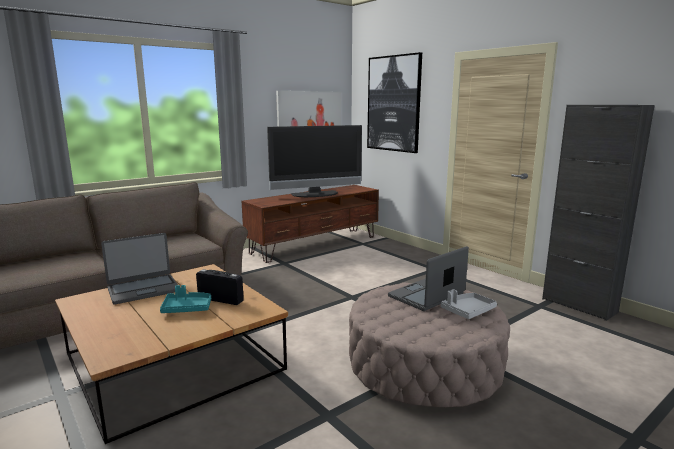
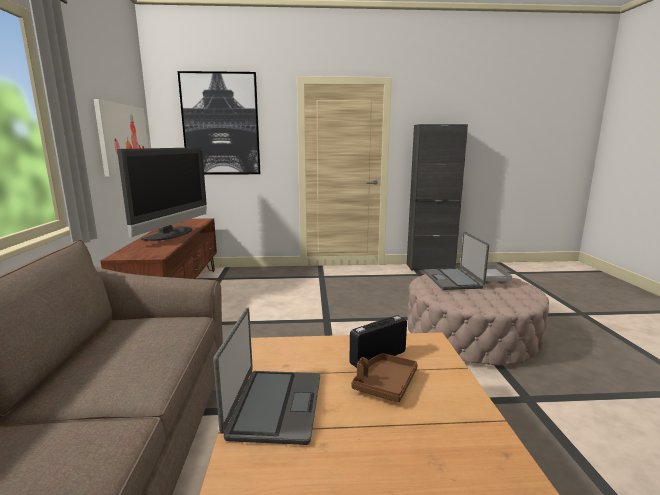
camera: 55 degrees left, 0 degrees up
(187, 308) = (385, 384): turquoise tray -> brown tray

